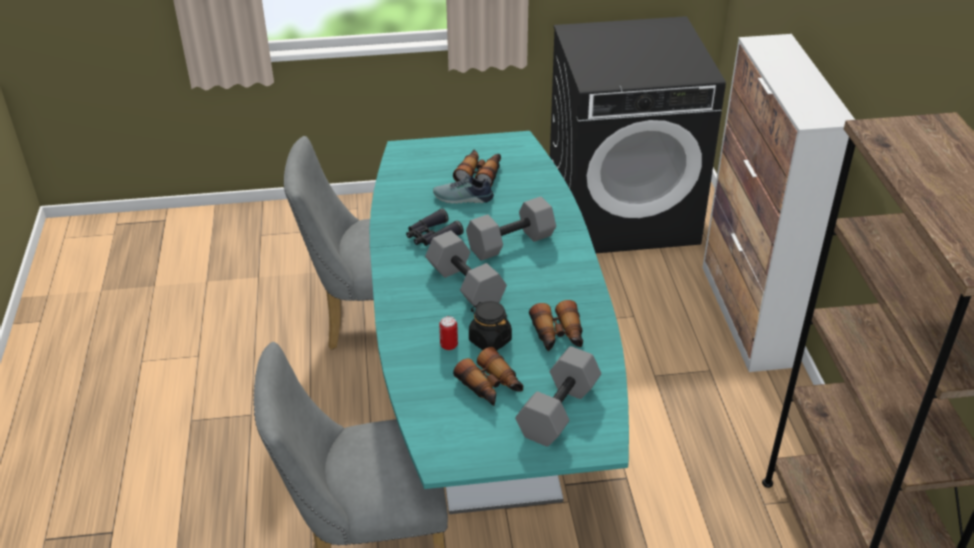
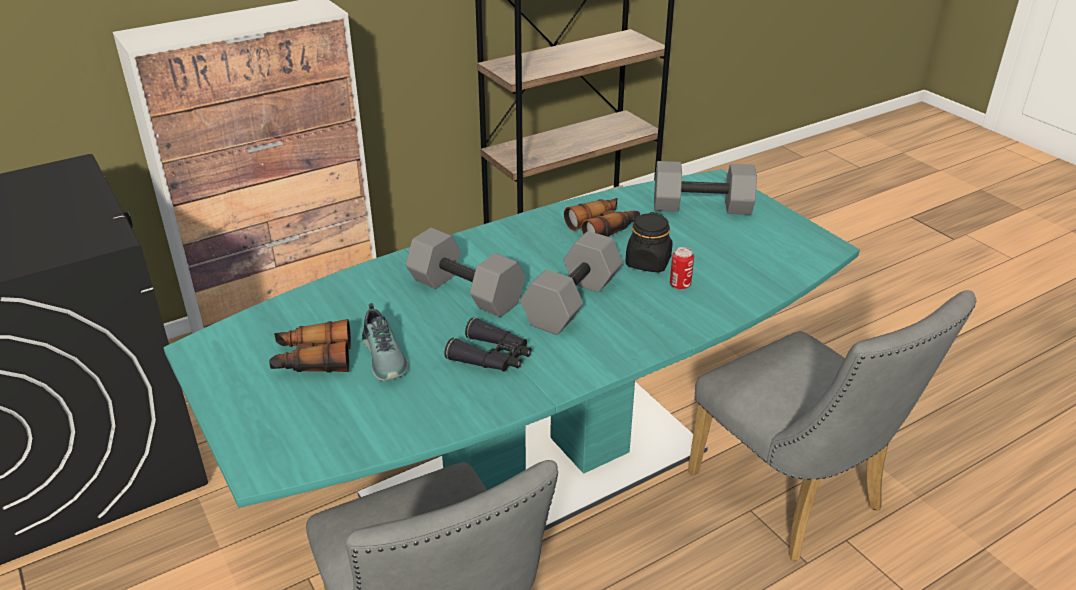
camera: 115 degrees left, 5 degrees down
(491, 387) = (710, 245): binoculars -> none

